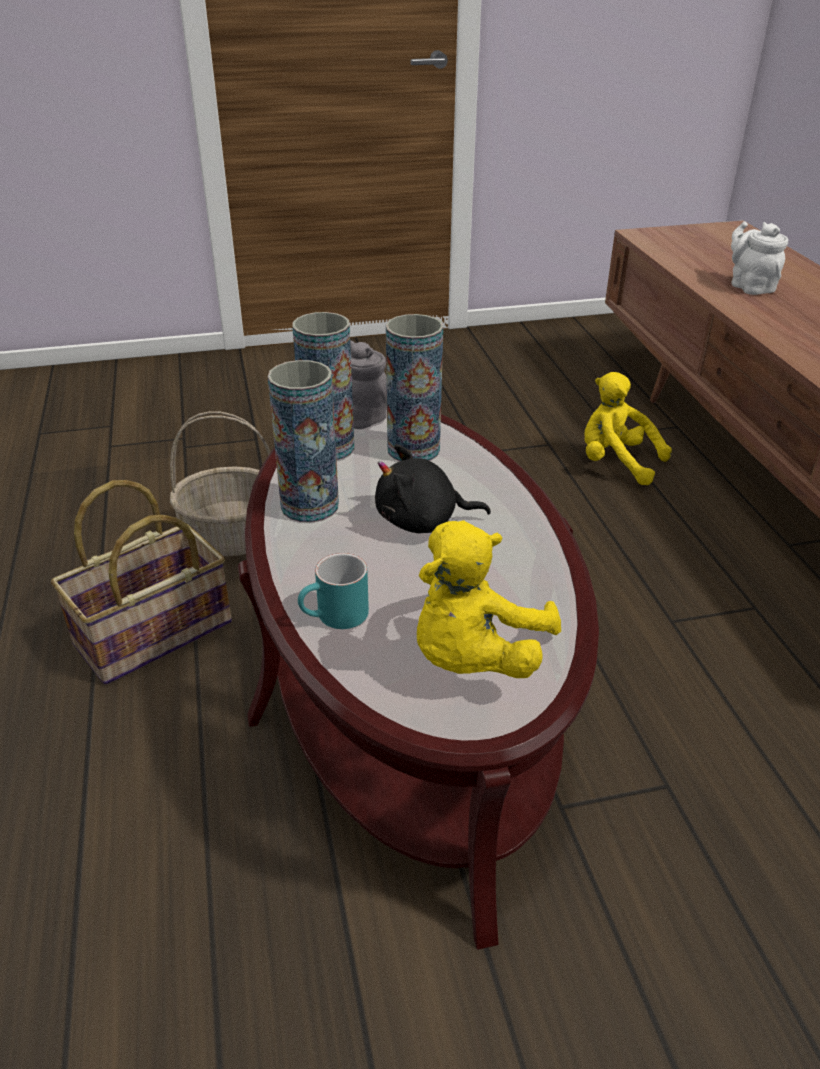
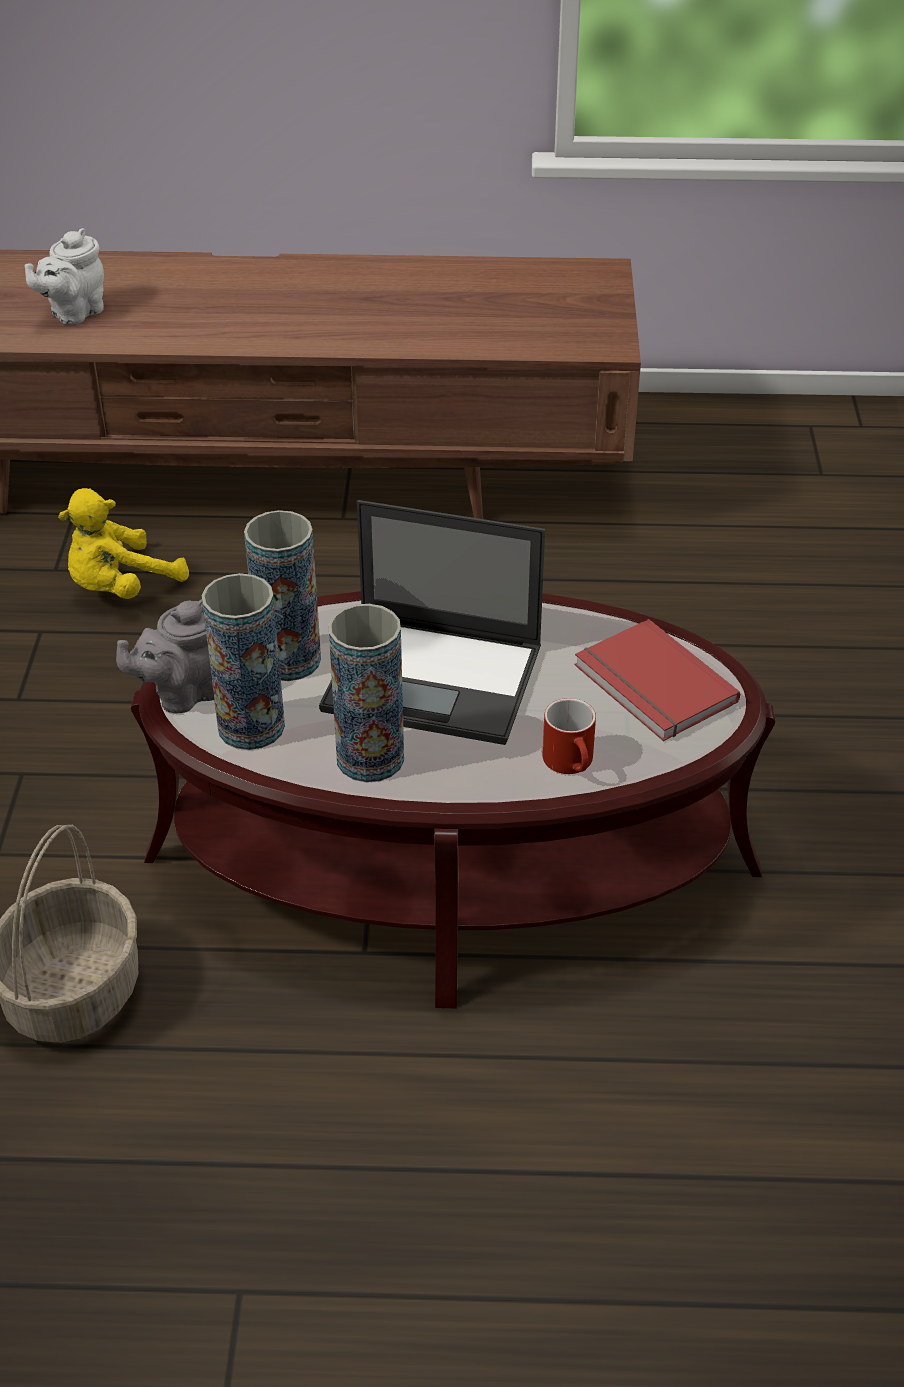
camera: 75 degrees left, 5 degrees up
(154, 635) = (256, 1095): basket -> none
(335, 617) = (573, 763): turquoise mug -> red mug
(423, 521) = (435, 679): black plush toy -> laptop
(474, 657) = (652, 686): yellow plush toy -> red book
(749, 286) = (73, 313): white teapot -> white teapot turned 45 degrees counterclockwise

